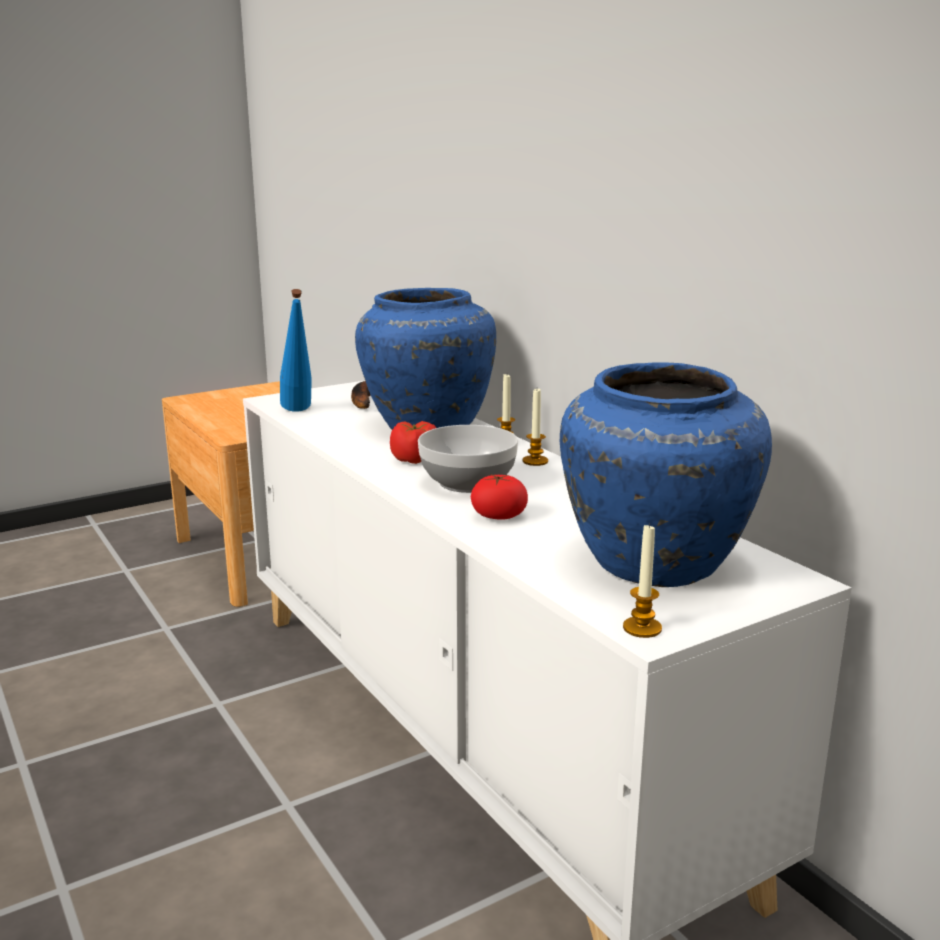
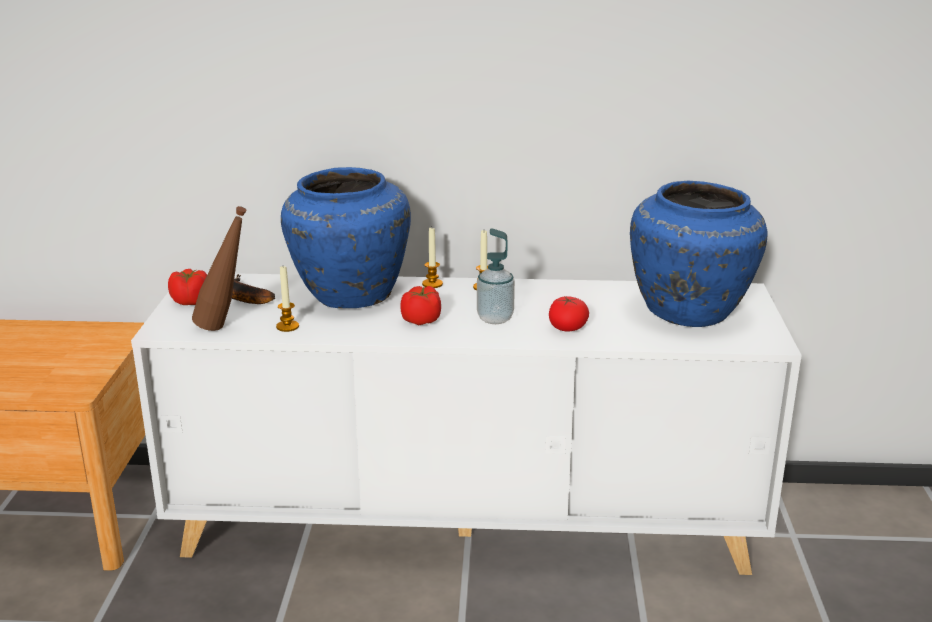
camera: 55 degrees left, 5 degrees up
(299, 412) = (225, 328): blue bottle -> brown bottle
(333, 392) = (191, 301): none -> tomato
(467, 483) = (495, 318): bowl -> soap dispenser
(642, 628) = (765, 343): candle -> candle (287, 326)

